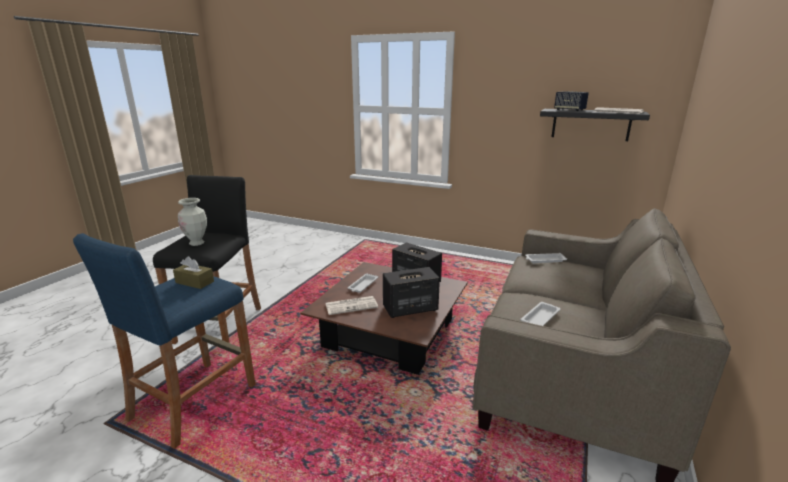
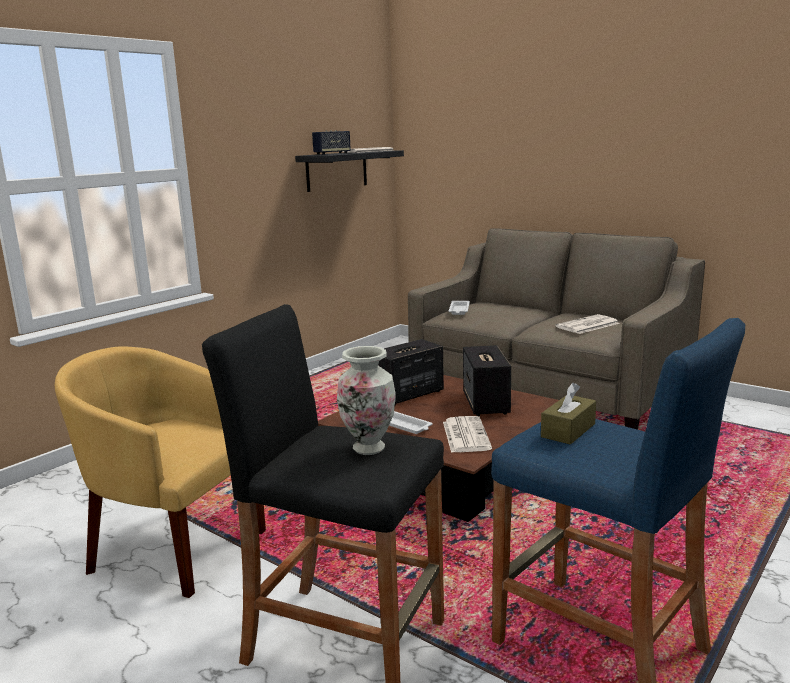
camera: 75 degrees left, 5 degrees down
(296, 274) = (175, 547): none -> yellow armchair
(540, 317) = (587, 325): white tray -> newspaper

